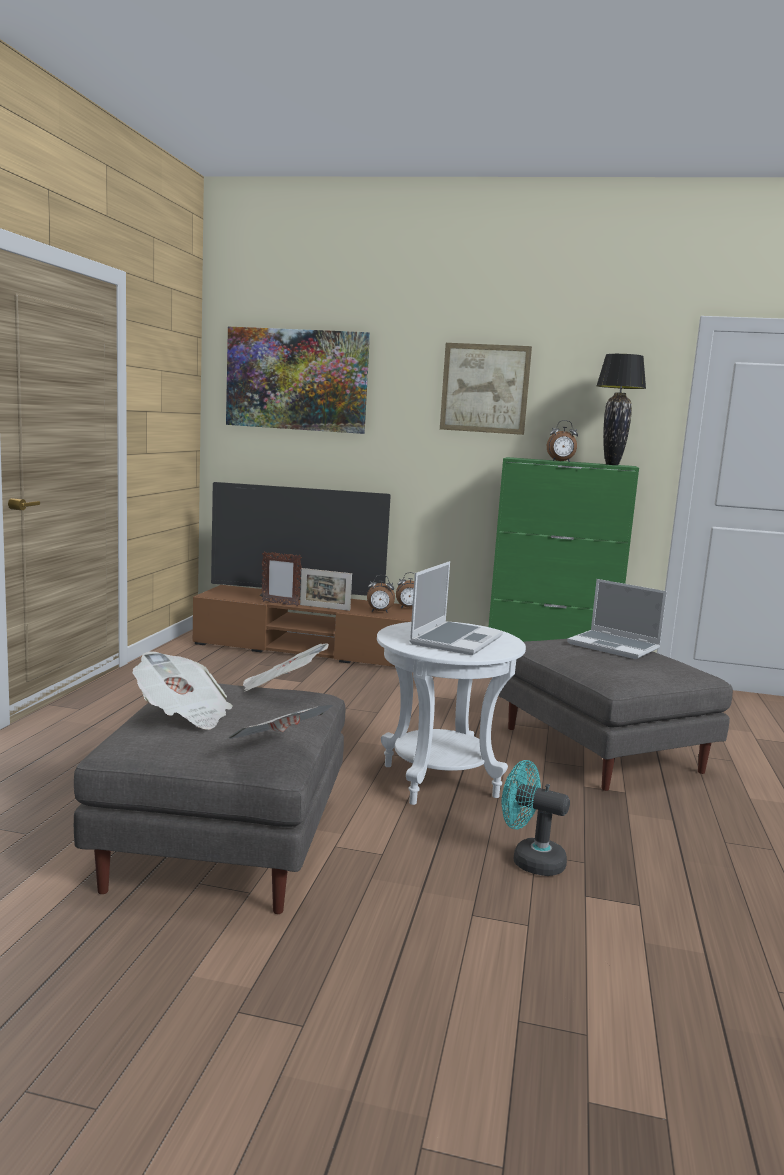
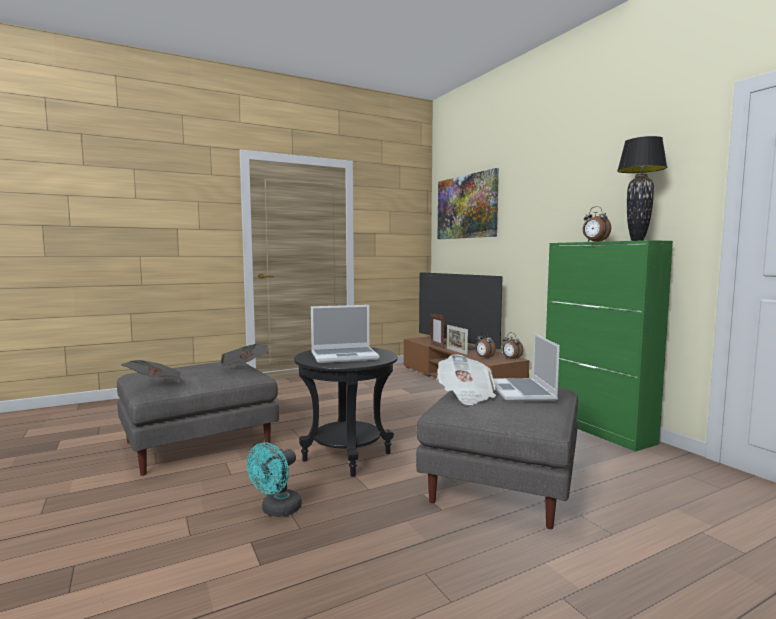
camera: 50 degrees right, 5 degrees down
(183, 714) = (180, 368): newspaper -> newspaper (465, 395)
(440, 780) = (347, 456): white side table -> black side table
(485, 388) = (561, 192): picture -> none
(529, 860) = (277, 511): turquoise fan -> turquoise fan turned 135 degrees counterclockwise

